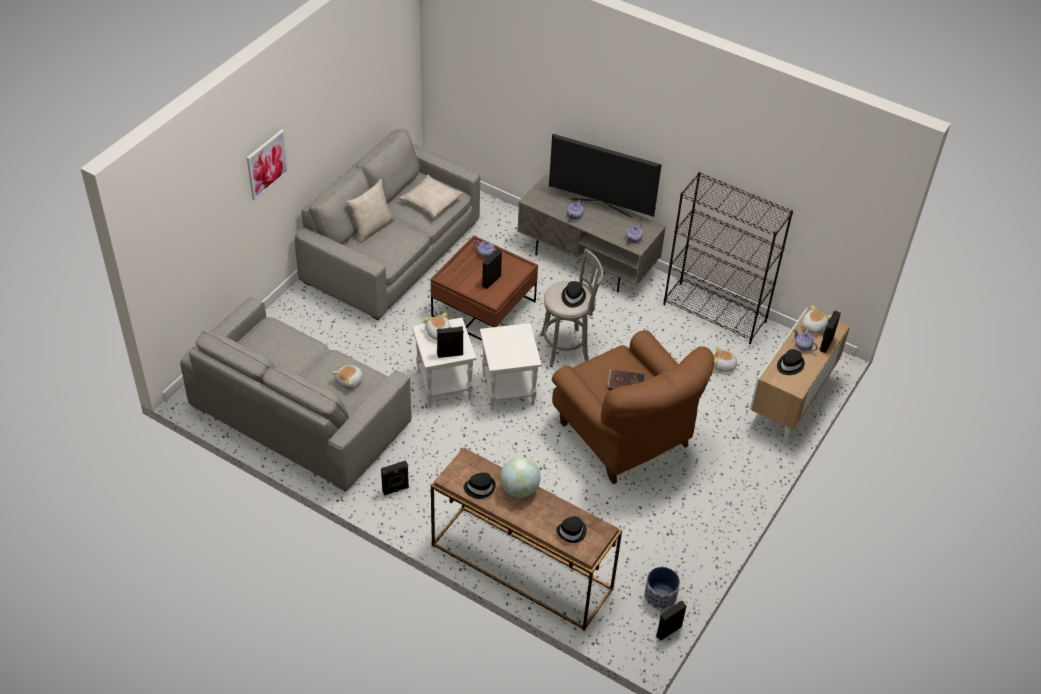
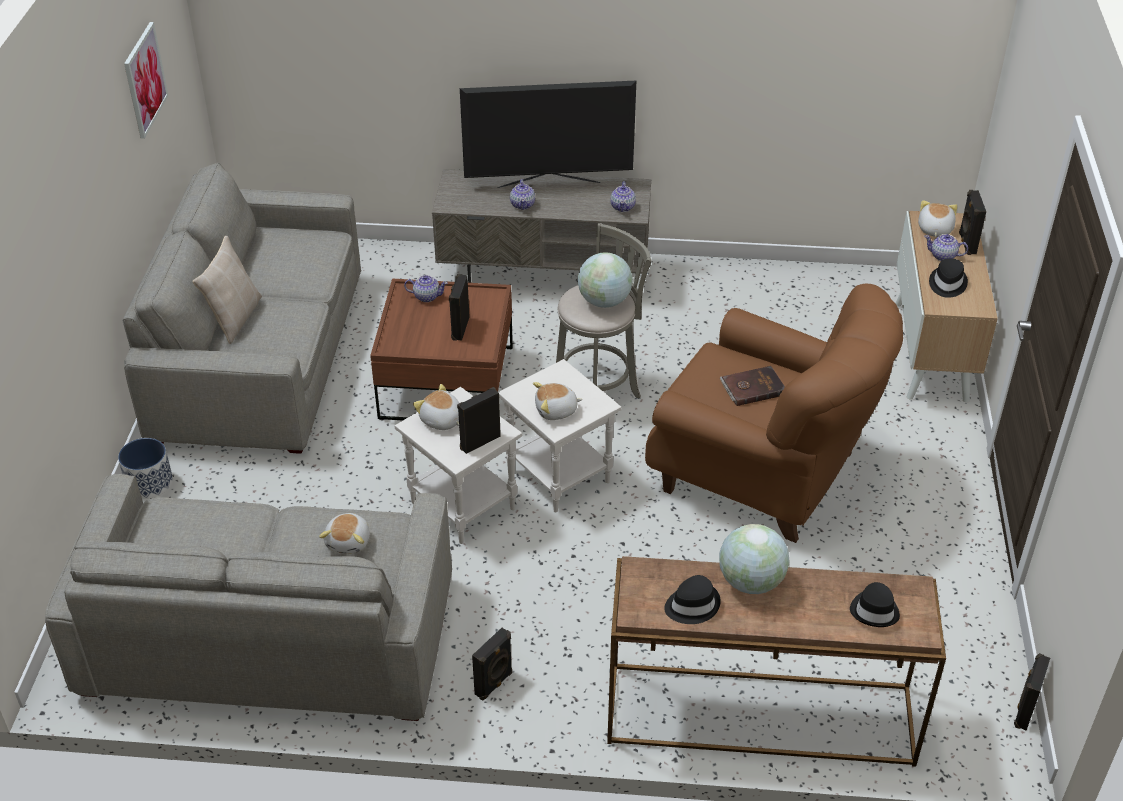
camera: 25 degrees left, 5 degrees down
(267, 164) = (64, 242): picture -> picture (145, 80)
(431, 201) = (299, 255): beige pillow -> none
(573, 297) = (604, 301): black hat -> globe
(660, 596) = (975, 668): planter -> planter (149, 483)
(715, 313) = (754, 279): black bookcase -> none
(723, 366) = (815, 337): plush toy -> plush toy (556, 411)

